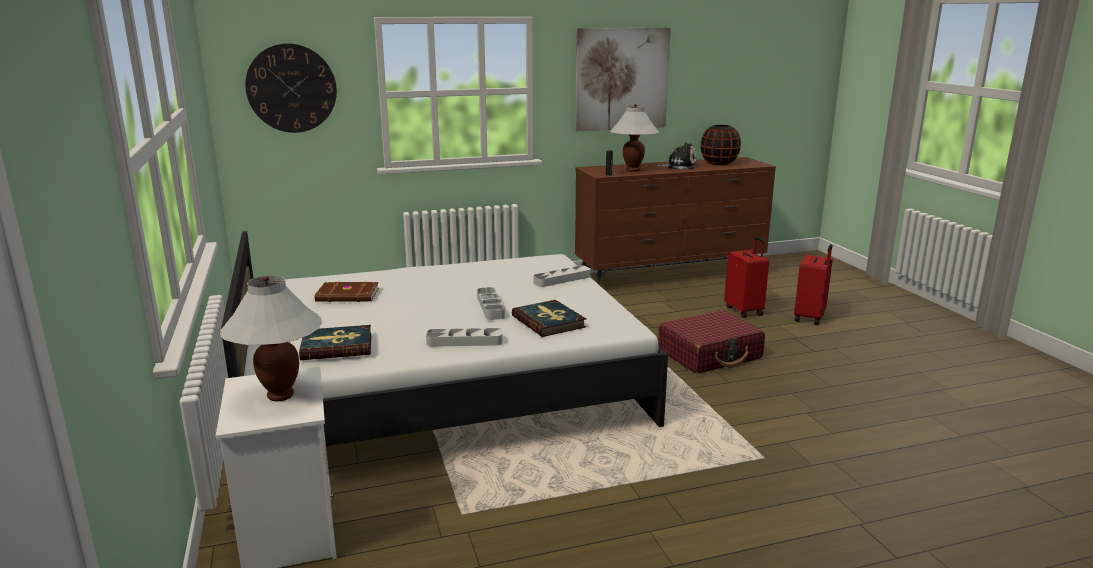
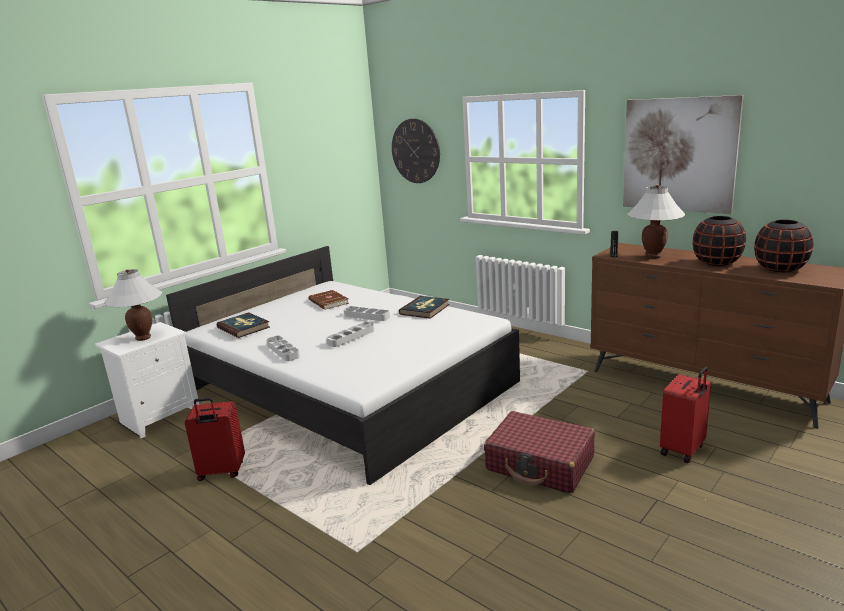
camera: 60 degrees right, 0 degrees up
(549, 321) = (343, 360): book -> book (425, 309)
(562, 279) = (439, 337): grey tray -> grey tray (366, 316)
(679, 166) = (716, 263): plush toy -> black vase
(810, 318) = (738, 495): red suitcase -> red suitcase (221, 472)

